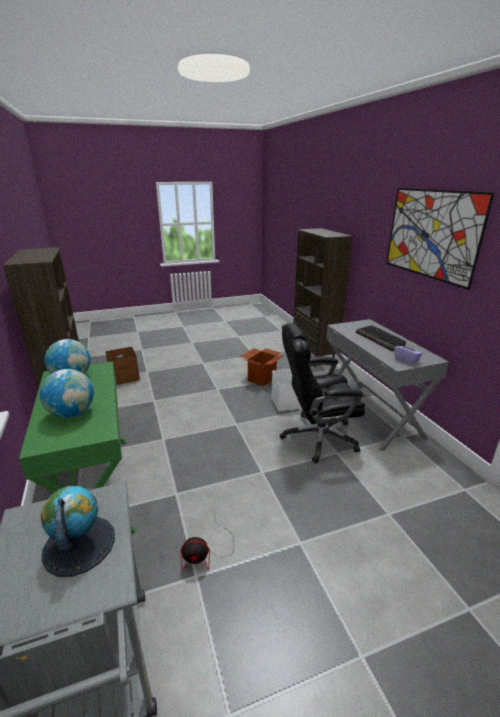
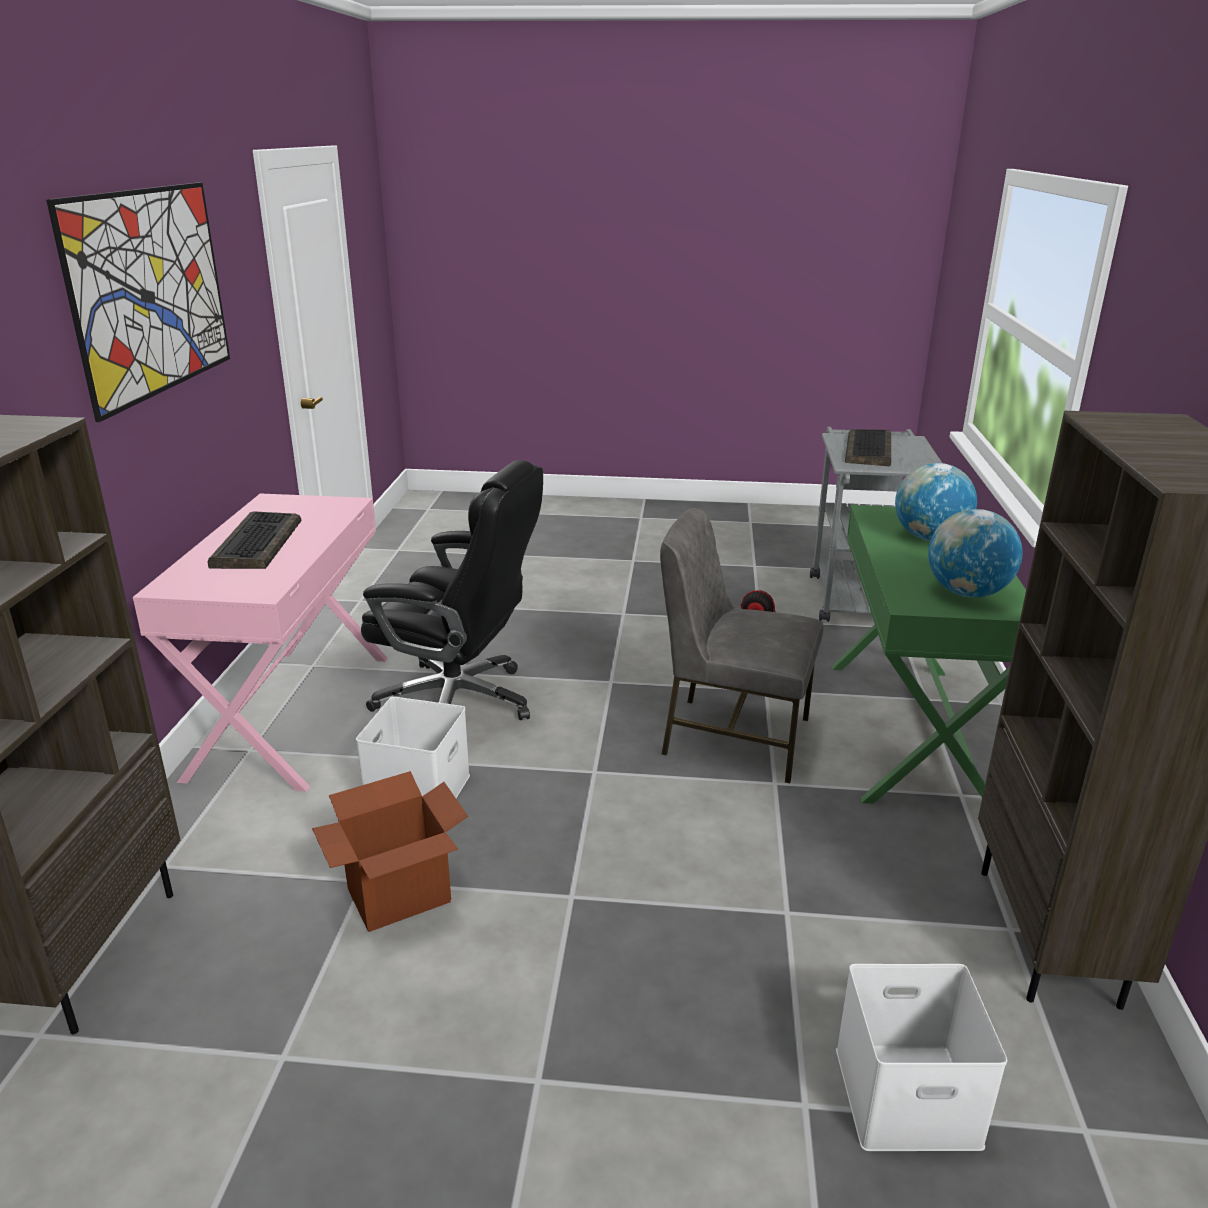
camera: 155 degrees left, 0 degrees up
(79, 544) = (869, 450): globe -> keyboard
(125, 376) = (904, 1098): brown storage box -> white storage box
(186, 456) = (733, 736): none -> grey chair
(370, 413) = (291, 713): grey desk -> pink desk
(406, 360) = (316, 506): purple tissue box -> none

